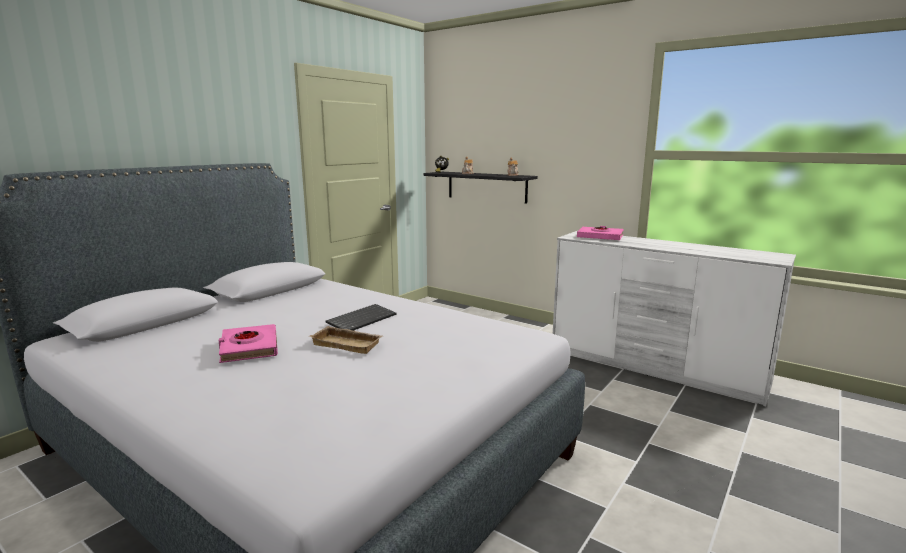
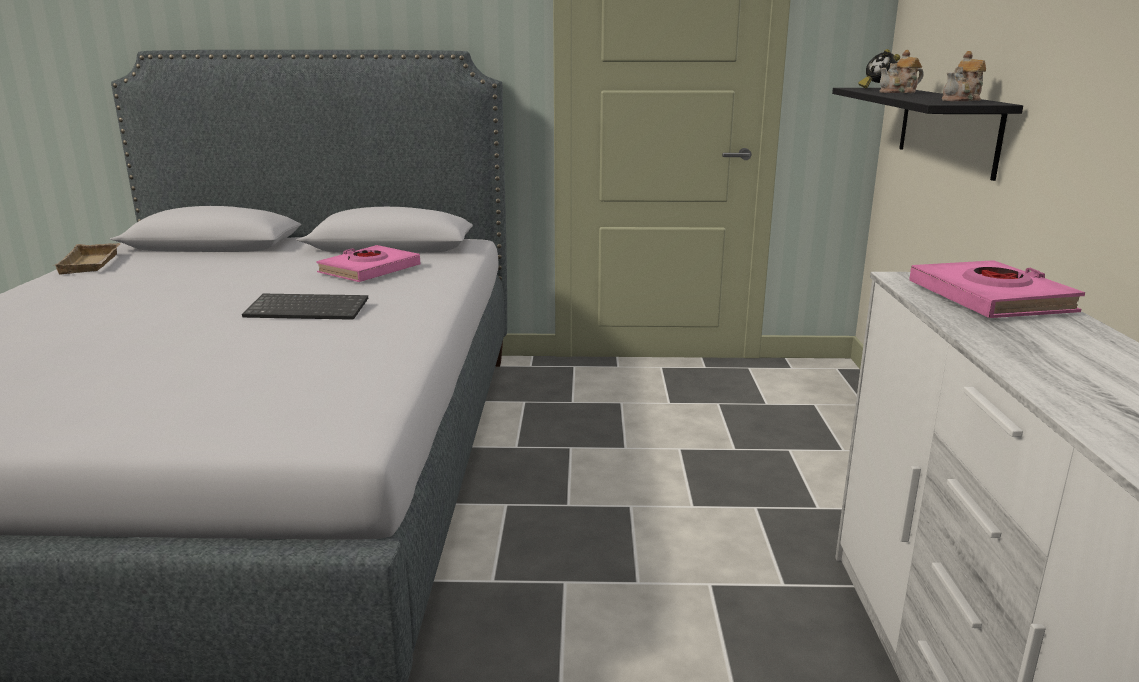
camera: 55 degrees right, 5 degrees up
(249, 348) = (148, 295): pink book -> pink book (369, 270)
(348, 344) = (193, 328): beige tray -> beige tray (92, 264)

